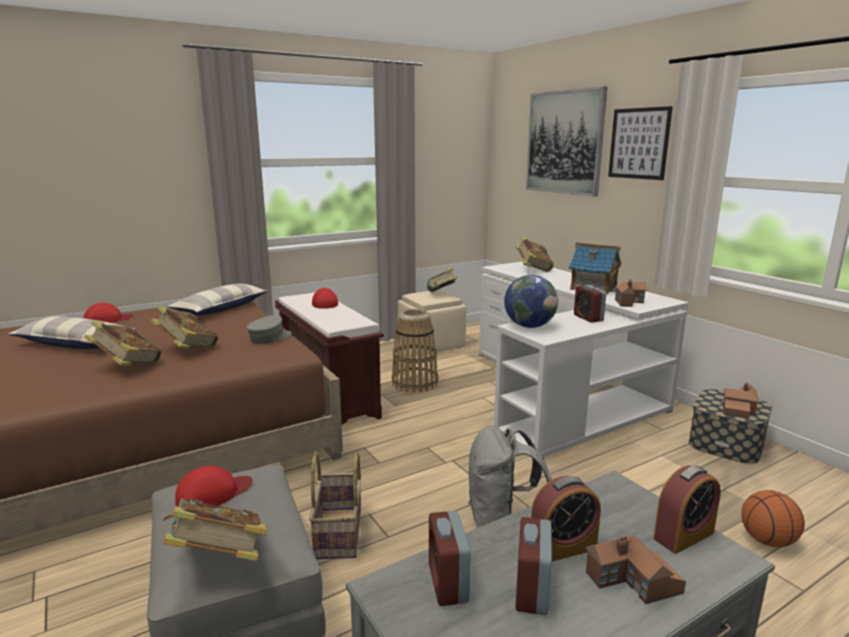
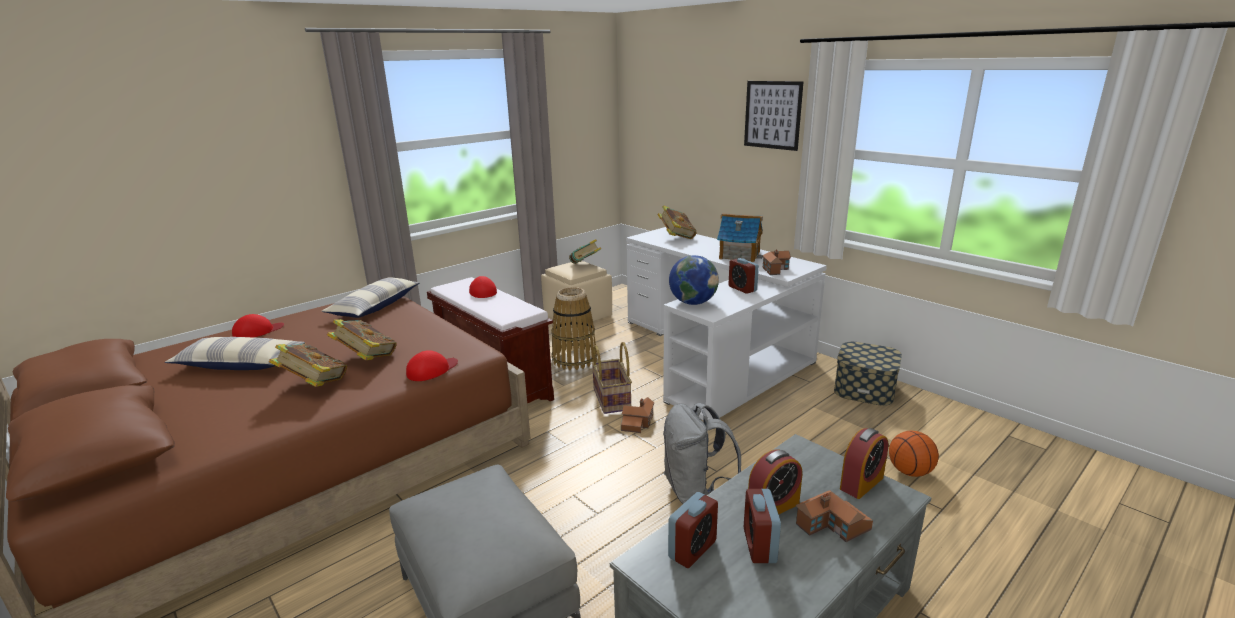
camera: 10 degrees left, 5 degrees up
(213, 493) = (455, 501): red cap -> red cap (432, 370)
(218, 560) = (489, 560): book -> none
(269, 338) = (444, 337): grey cap -> none
(340, 533) = (552, 517): basket -> basket (612, 399)
(448, 582) = (692, 549): alarm clock -> alarm clock turned 120 degrees counterclockwise
(564, 142) = (698, 110): picture -> none
(739, 409) = (875, 359): toy house -> toy house (637, 422)

